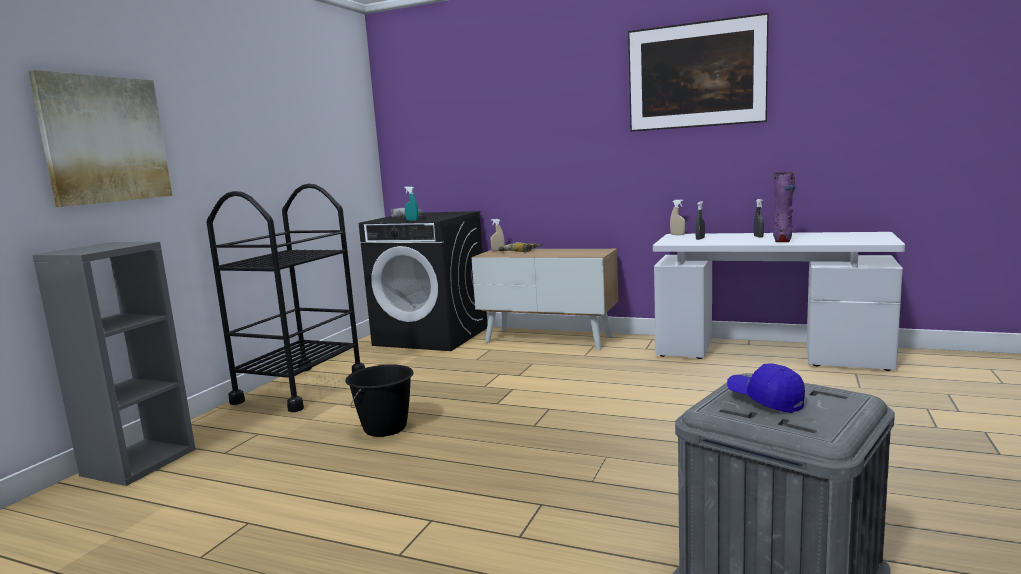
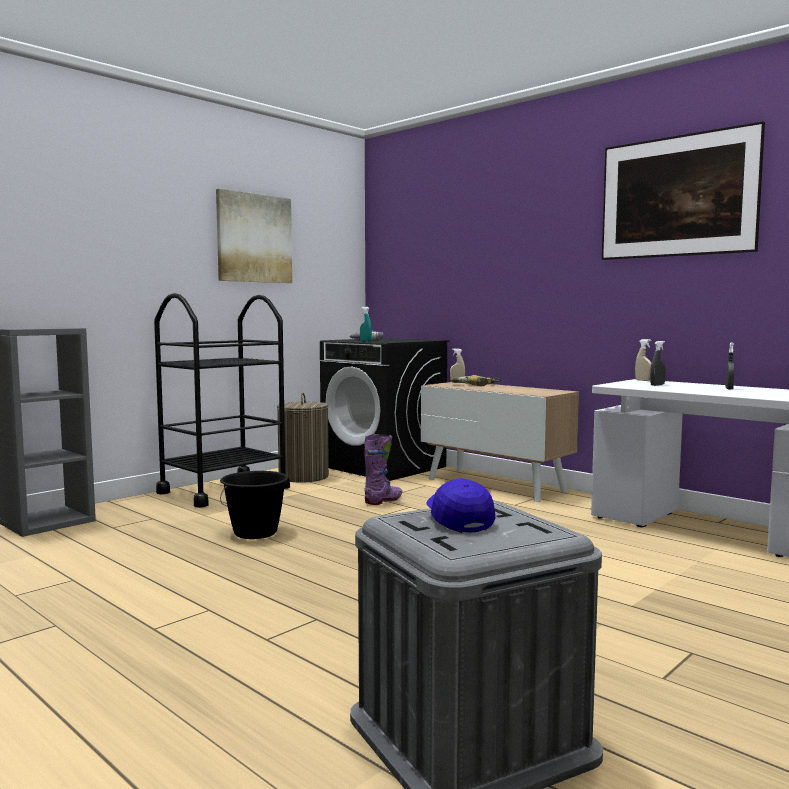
camera: 20 degrees right, 5 degrees down
(104, 139) = (68, 240): picture -> picture (254, 238)
(366, 359) = (303, 476): none -> laundry basket
(782, 240) = (749, 393): purple boot -> purple boot (383, 501)

